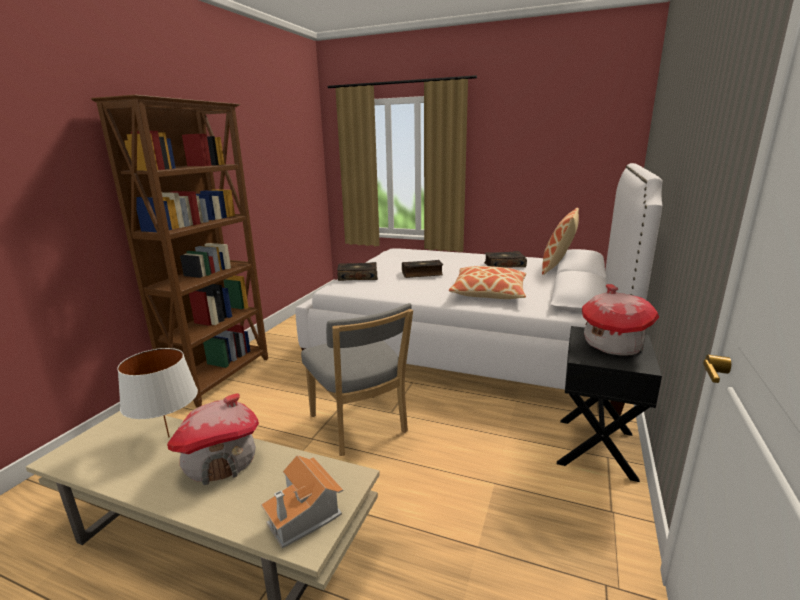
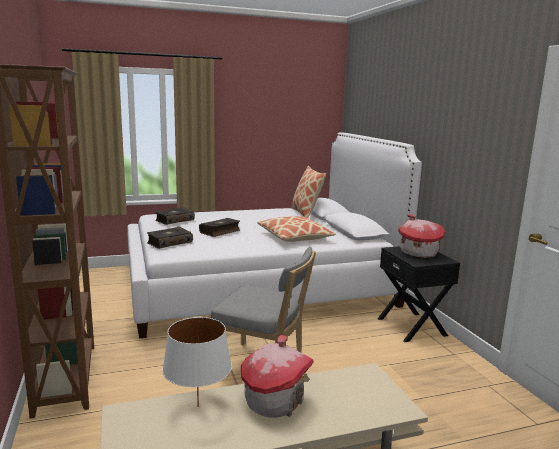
camera: 40 degrees left, 5 degrees down
(304, 515) = (378, 399): toy house -> none
(504, 265) = (269, 216): book -> book (174, 220)

